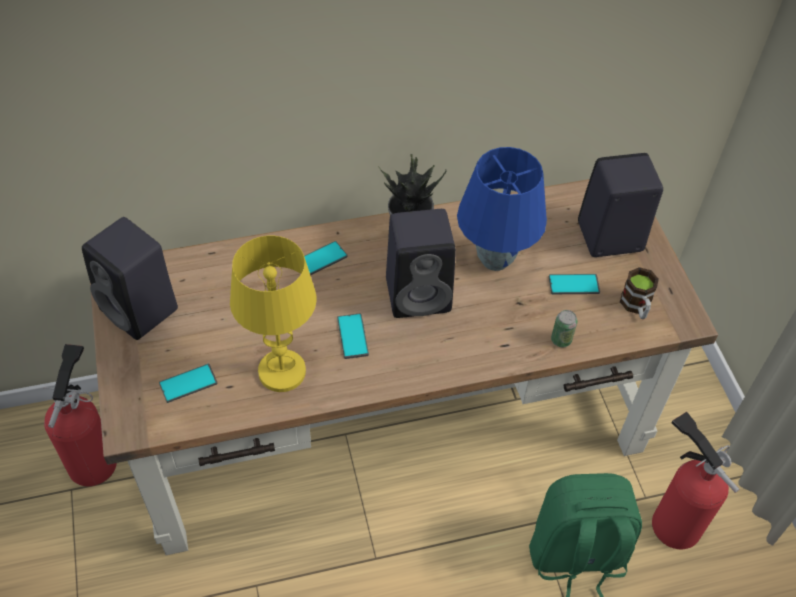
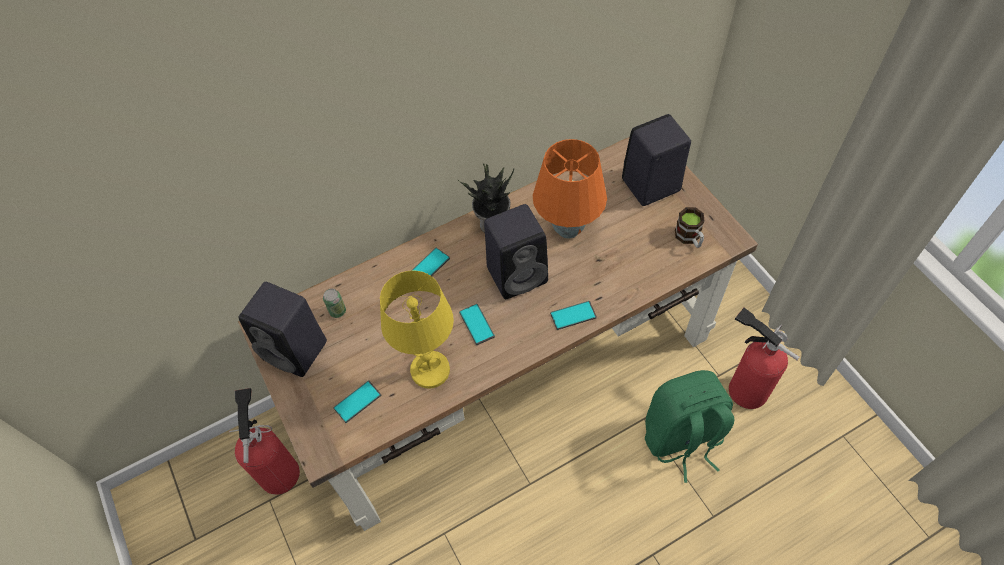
camera: 10 degrees left, 5 degrees up
(494, 259) = (567, 228): blue table lamp -> orange table lamp
(561, 340) = (640, 281): can -> can (337, 311)
(573, 284) = (636, 233): phone -> phone (573, 315)

